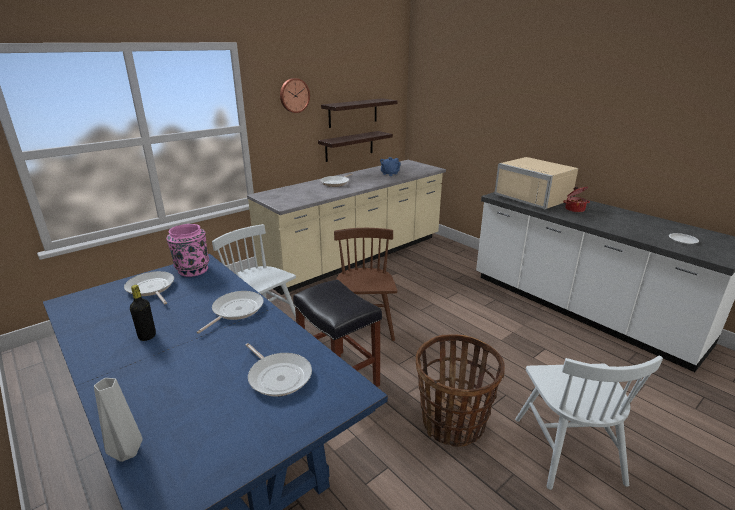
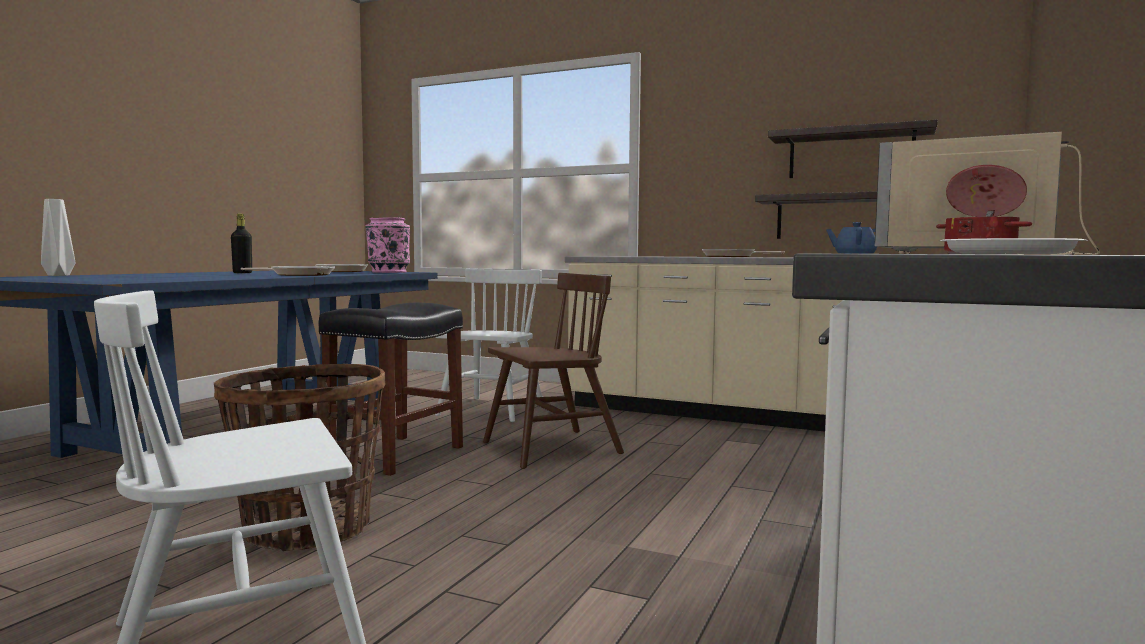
camera: 65 degrees right, 20 degrees down
(278, 376) = (158, 278): frying pan -> none
(294, 95) = (723, 122): wall clock -> none

